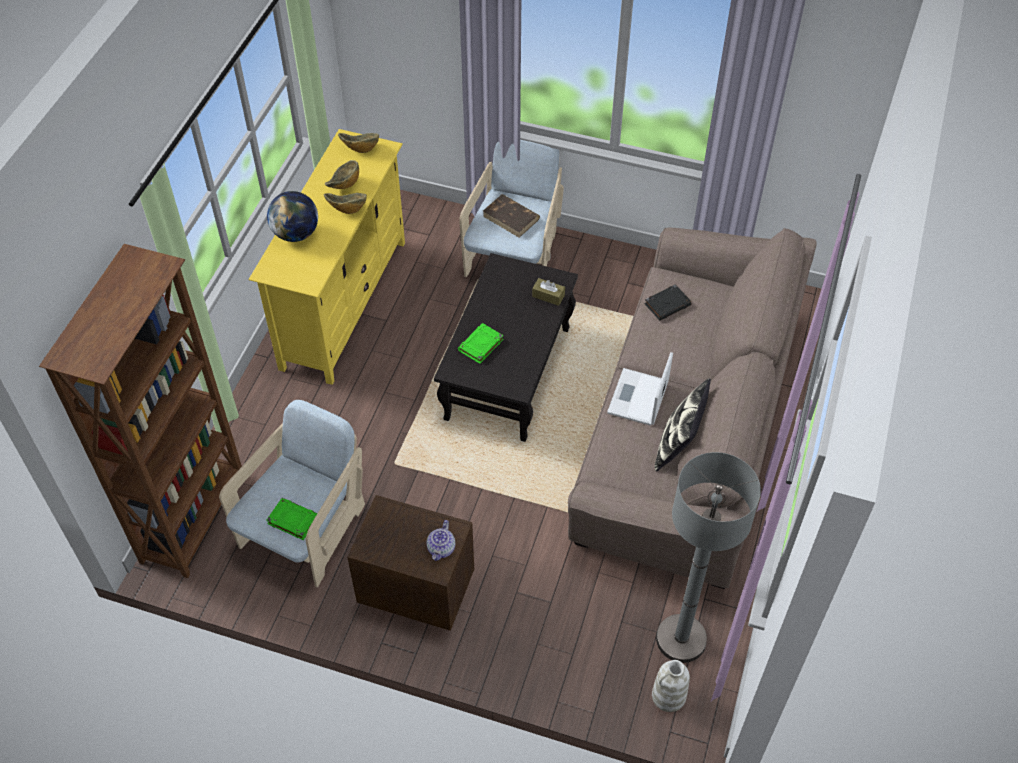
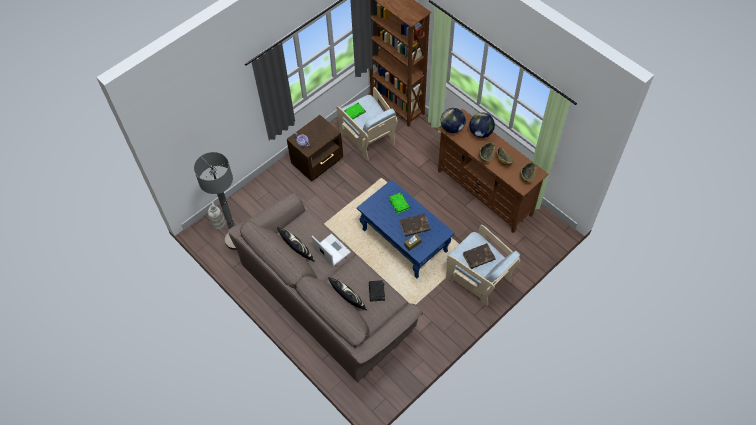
camera: 120 degrees right, 5 degrees up
(306, 275) = (452, 128): none -> globe
(343, 303) = (485, 192): yellow tv stand -> brown tv stand
(507, 374) = (404, 240): black coffee table -> blue coffee table
(513, 306) = (414, 226): none -> brown book
(711, 332) = (348, 301): none -> pillow

